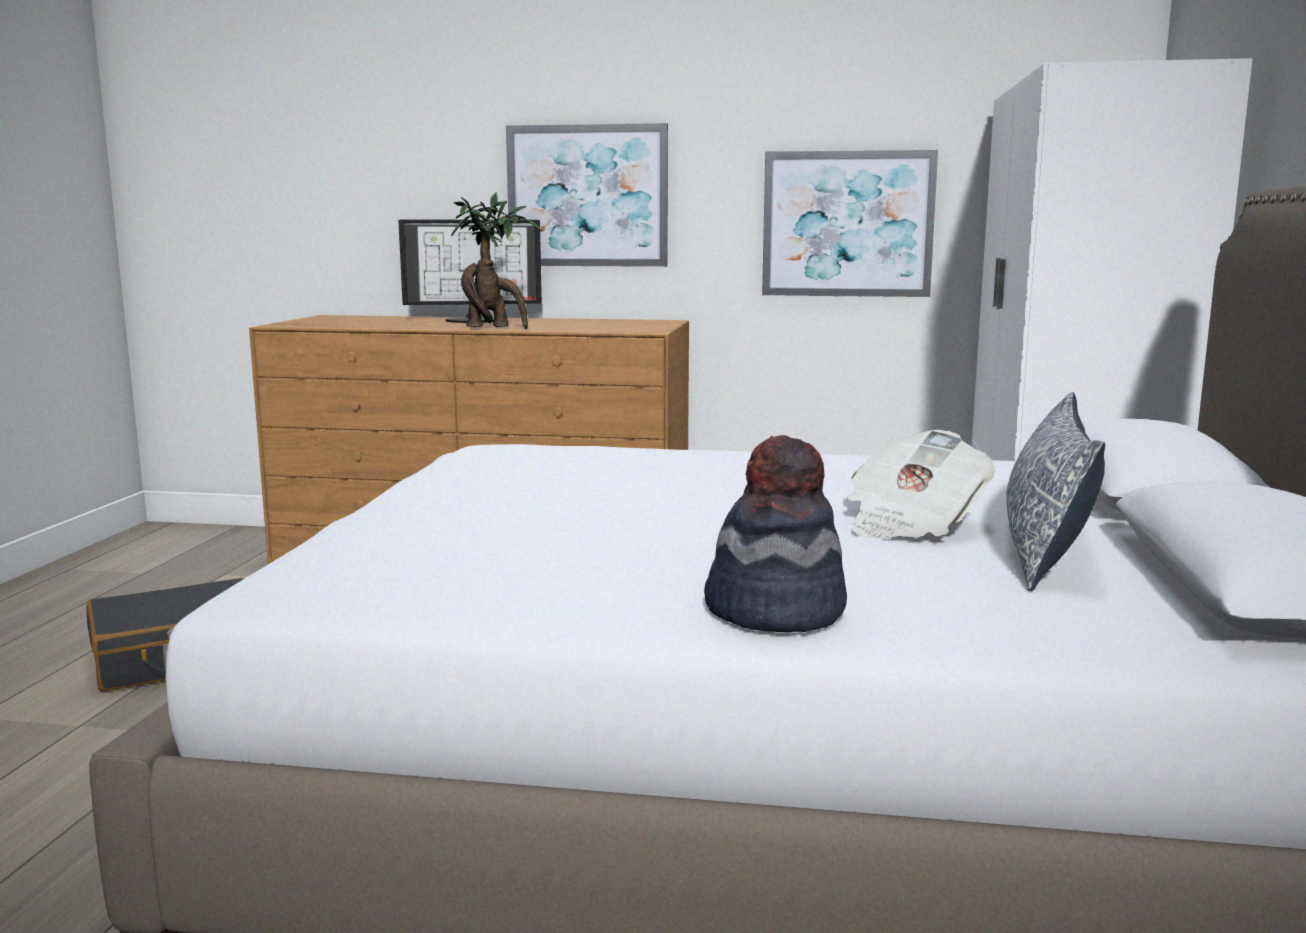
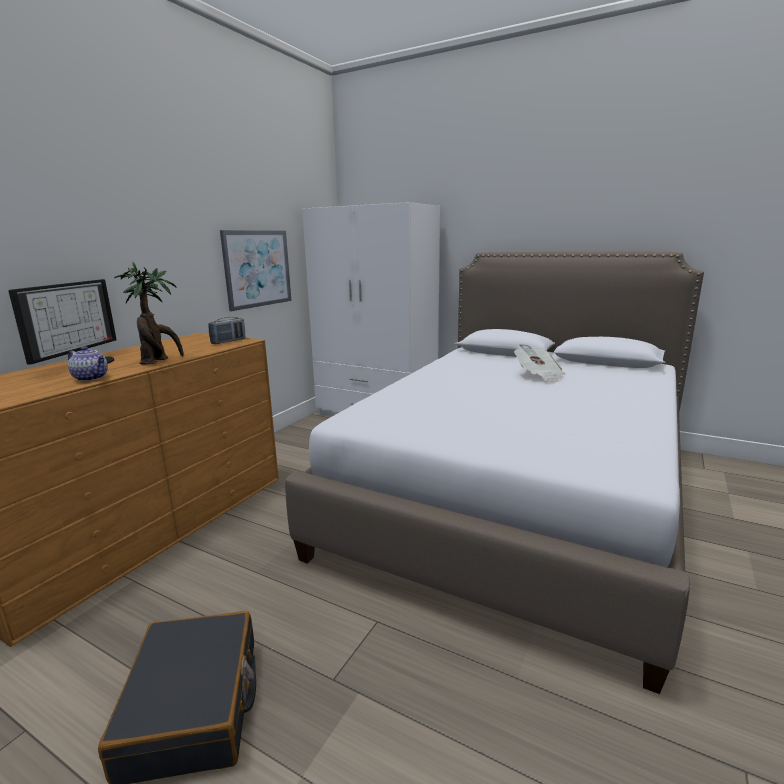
camera: 70 degrees left, 5 degrees up
(405, 326) = (92, 378): none -> teapot
(587, 196) = (126, 260): picture -> none
(633, 329) = (228, 341): none -> radio
(775, 611) = (643, 402): hat -> none
(1045, 544) = (565, 369): pillow -> none

